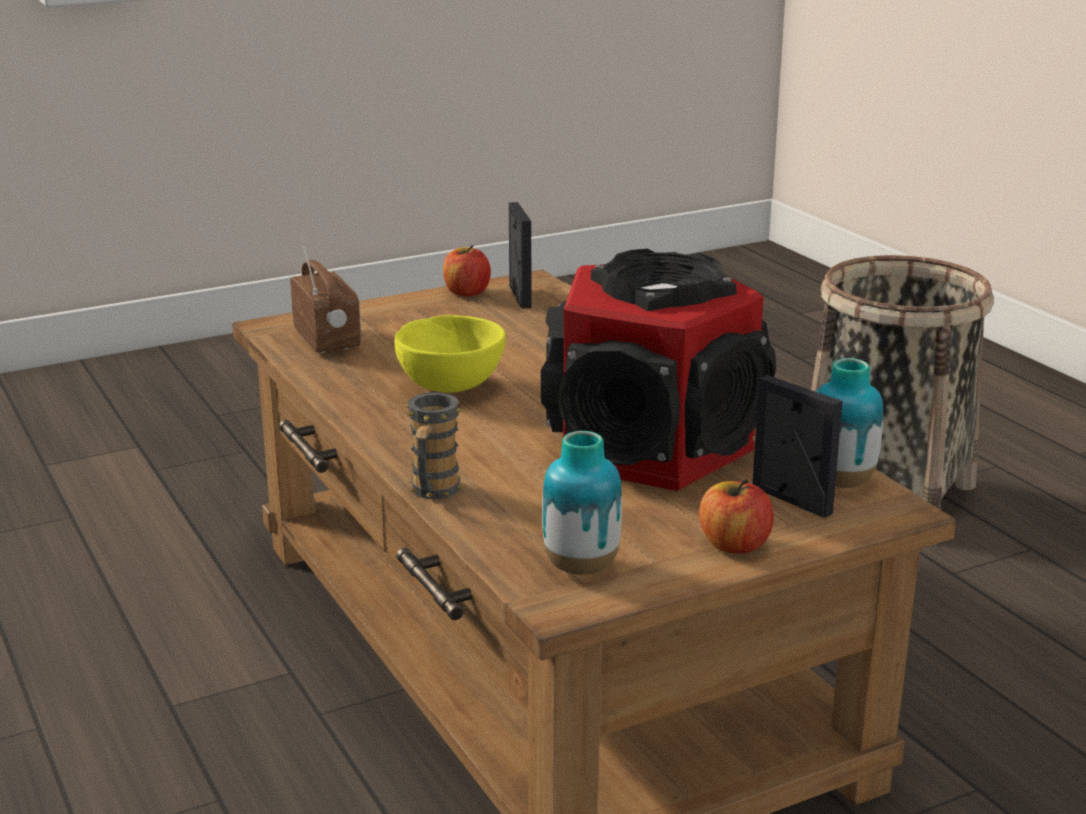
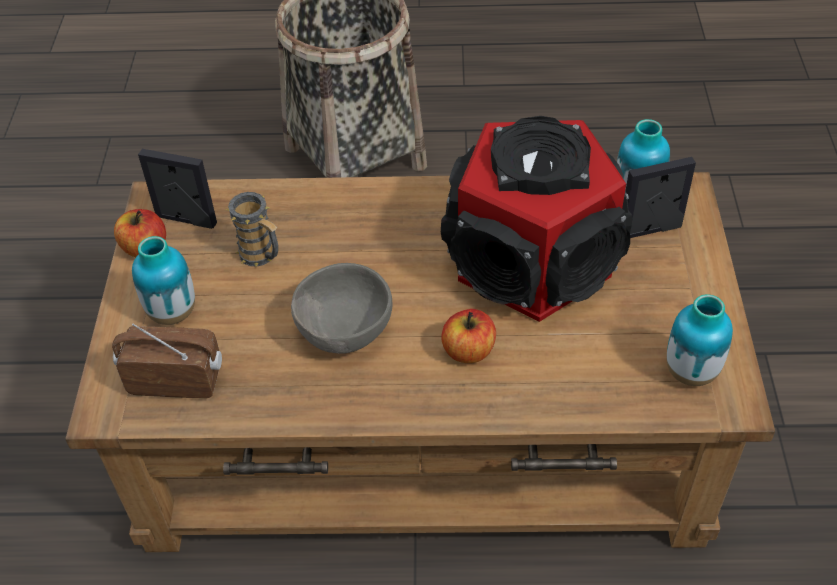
camera: 60 degrees left, 25 degrees up
(402, 320) = (172, 313): none -> vase
(433, 492) = (533, 412): mug -> mug (262, 256)
(450, 386) = (343, 332): yellow bowl -> grey bowl
(734, 545) = (697, 284): apple -> apple (468, 351)

